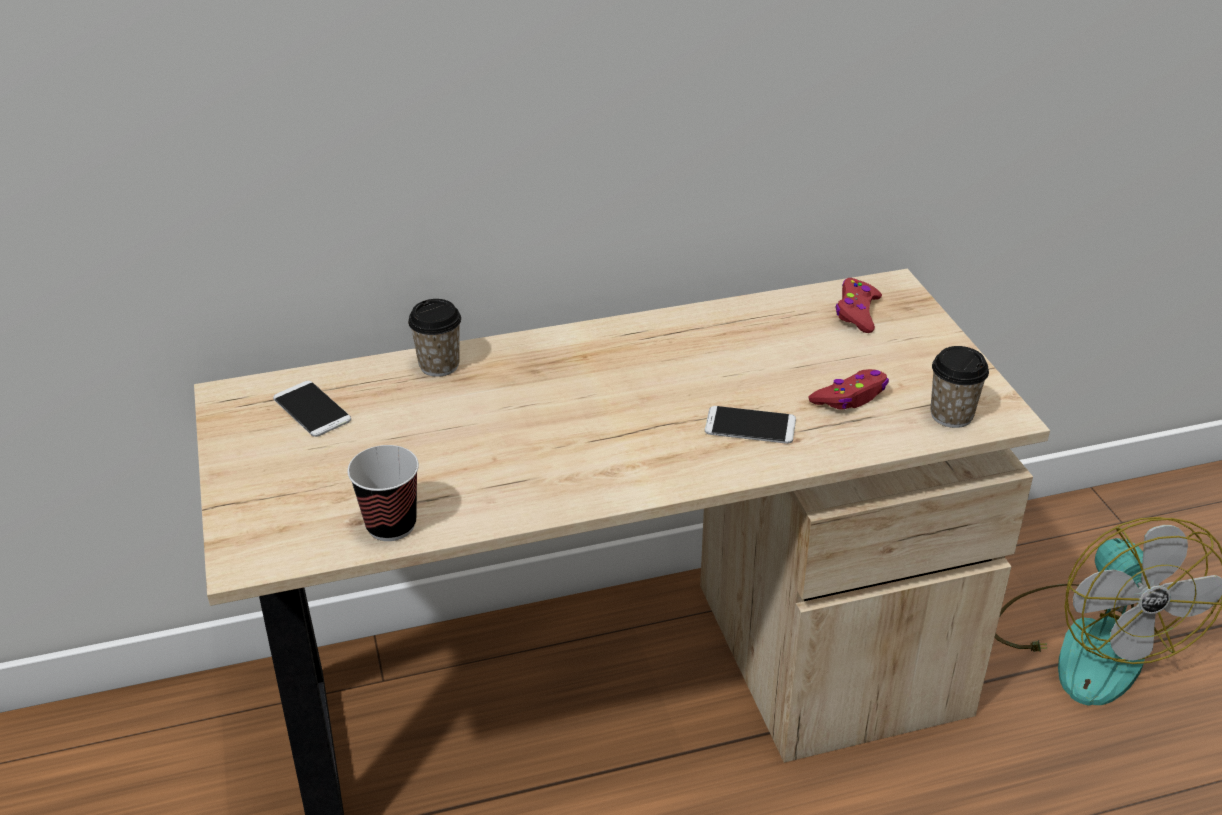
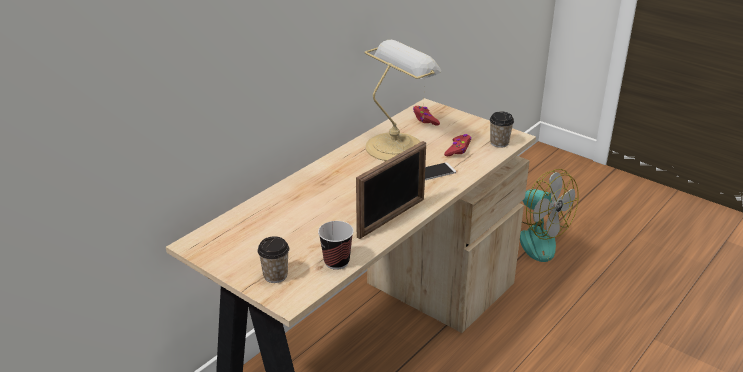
camera: 35 degrees left, 5 degrees down
(312, 409) = (241, 234): phone -> none
(439, 365) = (278, 196): cup -> cup (275, 275)
(572, 484) = (392, 218): none -> picture frame
(741, 346) = (396, 146): none -> table lamp

